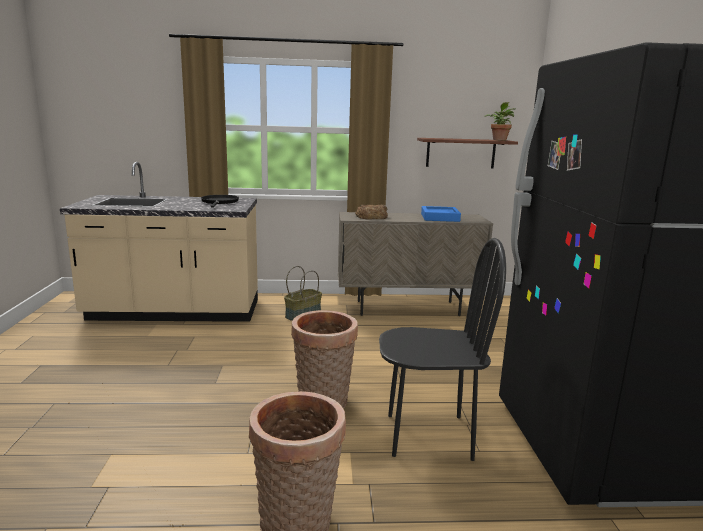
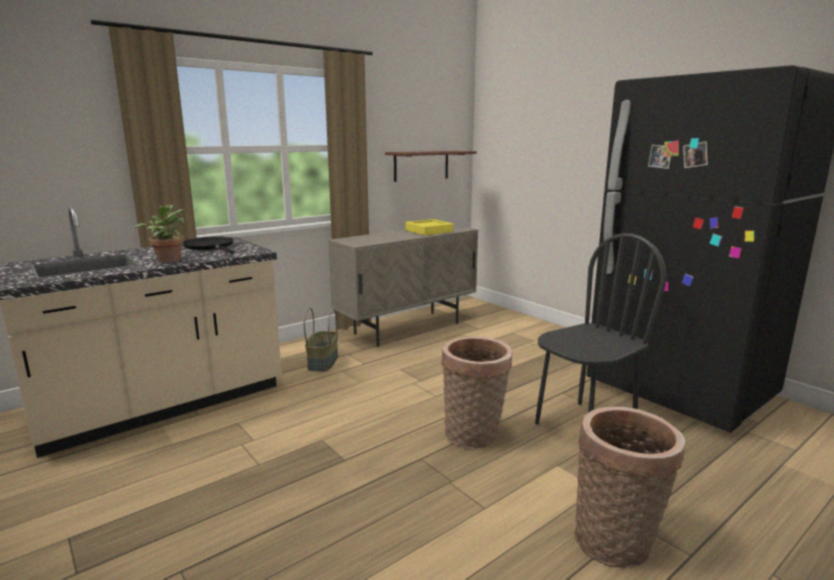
camera: 35 degrees left, 0 degrees up
(372, 216) = (372, 239): bread -> none
(440, 218) = (429, 231): blue tray -> yellow tray
(499, 140) = (455, 150): potted plant -> potted plant (169, 260)

